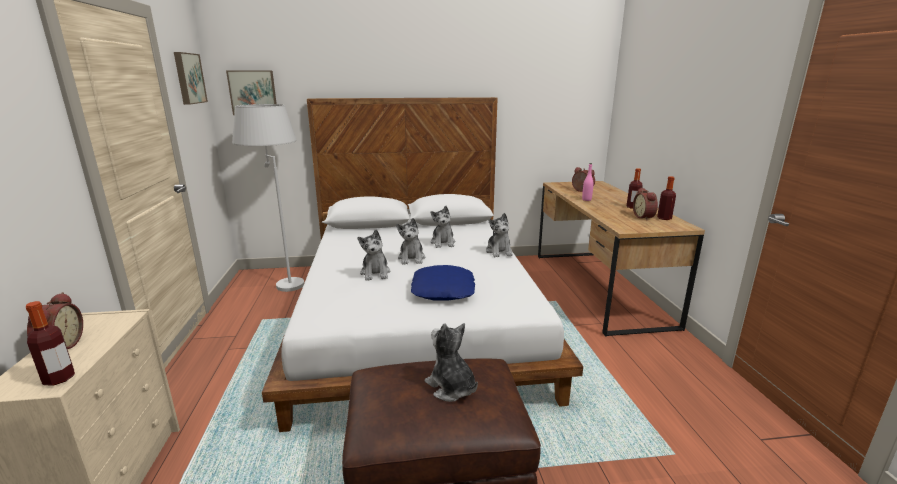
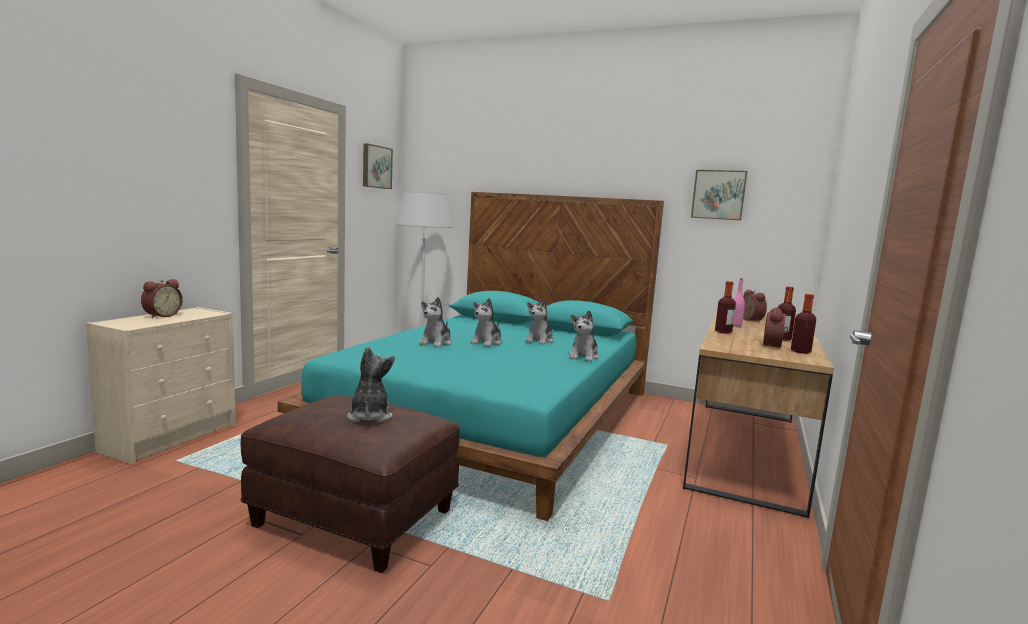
camera: 30 degrees right, 10 degrees down
(59, 378) = (137, 325): bottle -> bottle (723, 332)
(253, 93) = (432, 185): picture -> picture (718, 195)
(417, 318) = (496, 416): white bed -> turquoise bed
(443, 290) = (473, 365): blue pillow -> none

